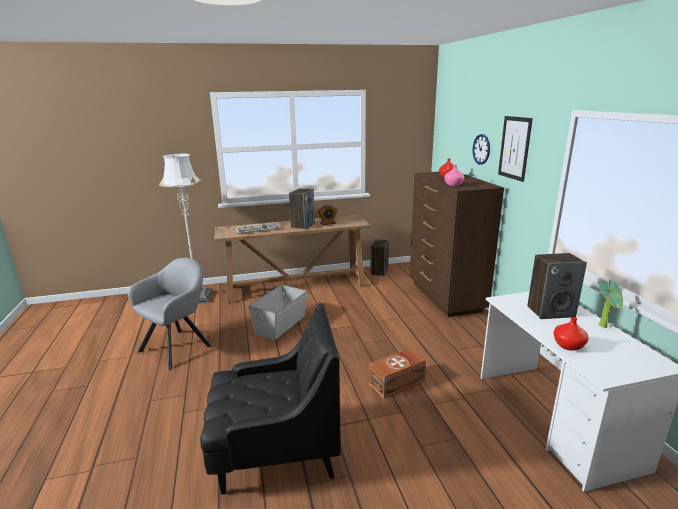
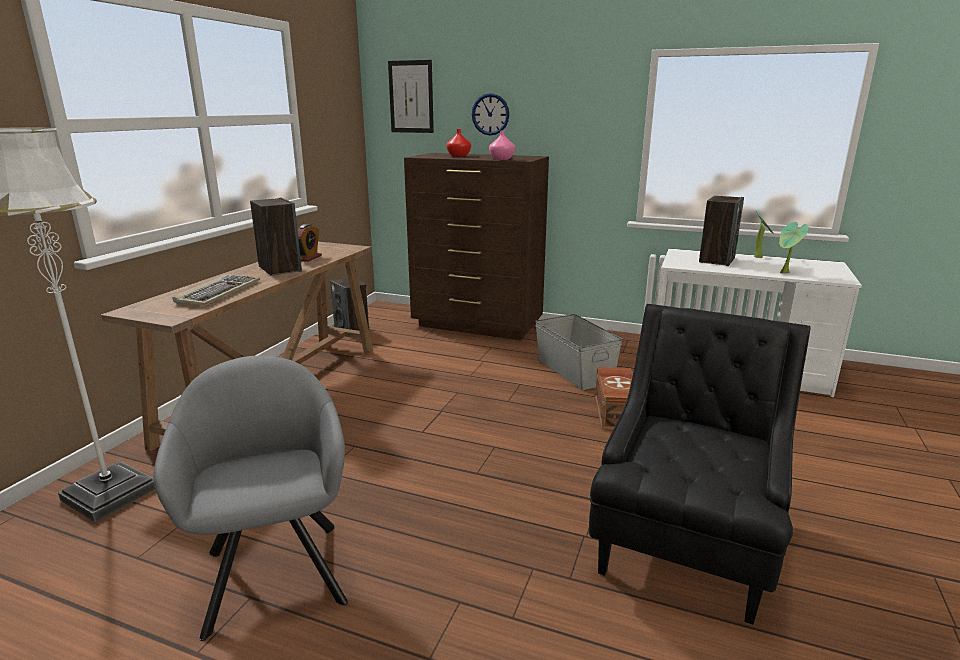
camera: 55 degrees left, 0 degrees up
(281, 324) = (370, 440): grey storage box -> grey storage box (574, 370)
(514, 148) = (559, 104): picture -> picture (411, 97)
(568, 345) = (785, 273): red vase -> potted plant

